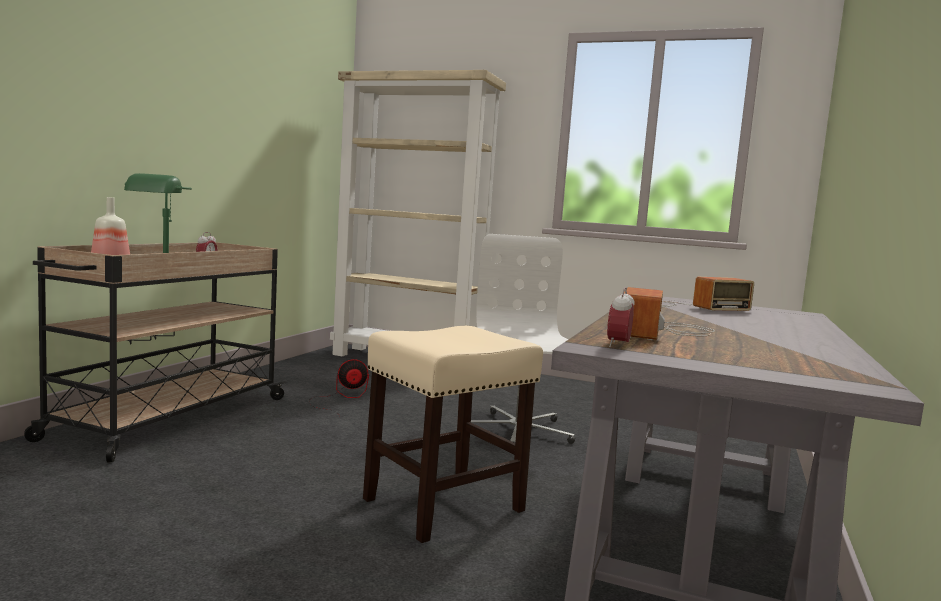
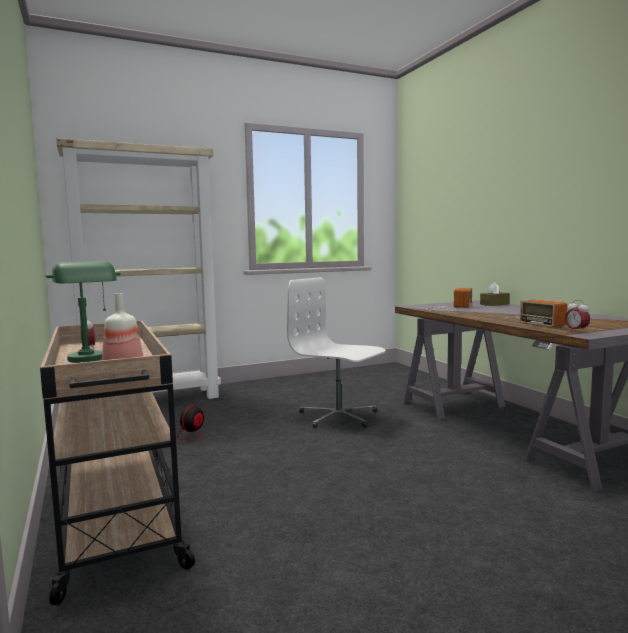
camera: 45 degrees left, 0 degrees up
(445, 504) = (422, 468): beige stool -> none
(798, 318) = (494, 304): none -> brown tissue box

